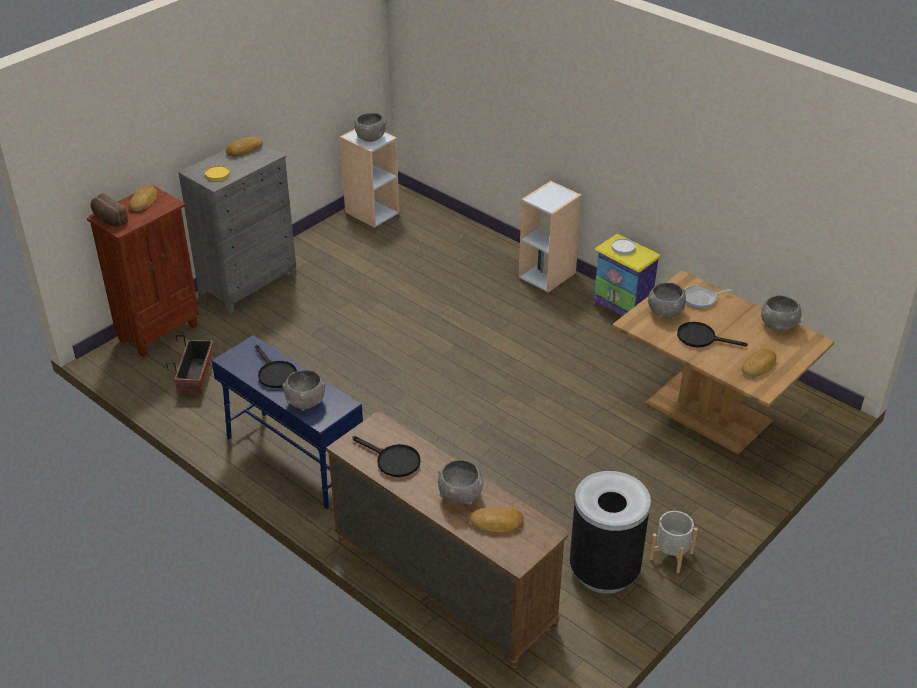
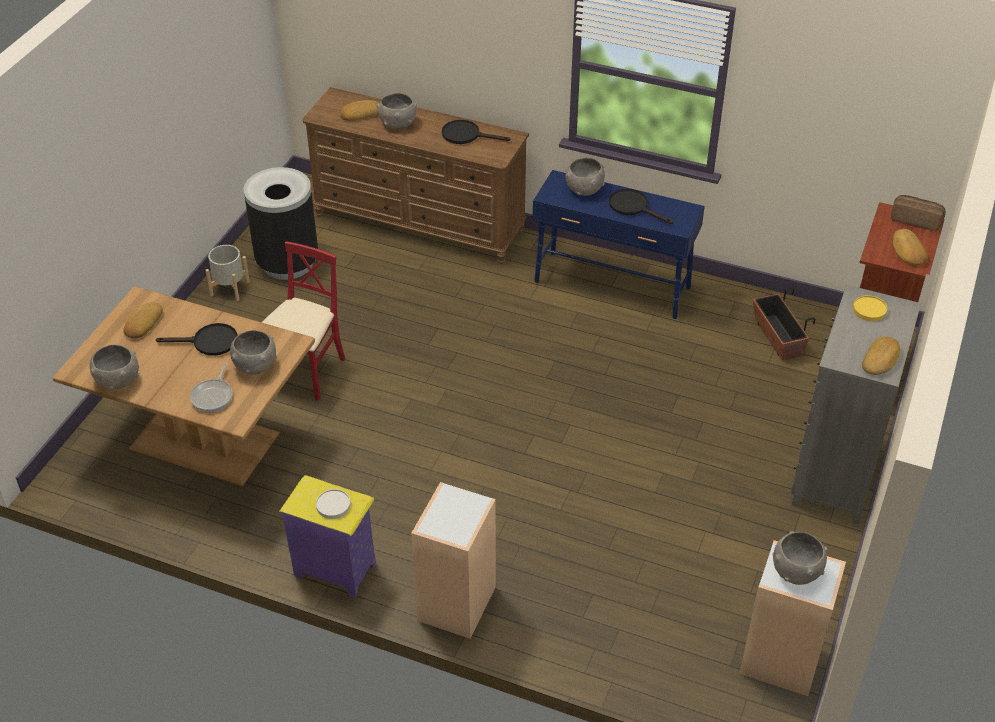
camera: 160 degrees right, 5 degrees up
(610, 448) = (307, 372): none -> red chair
(701, 299) = (213, 396): frying pan -> frying pan turned 135 degrees clockwise

